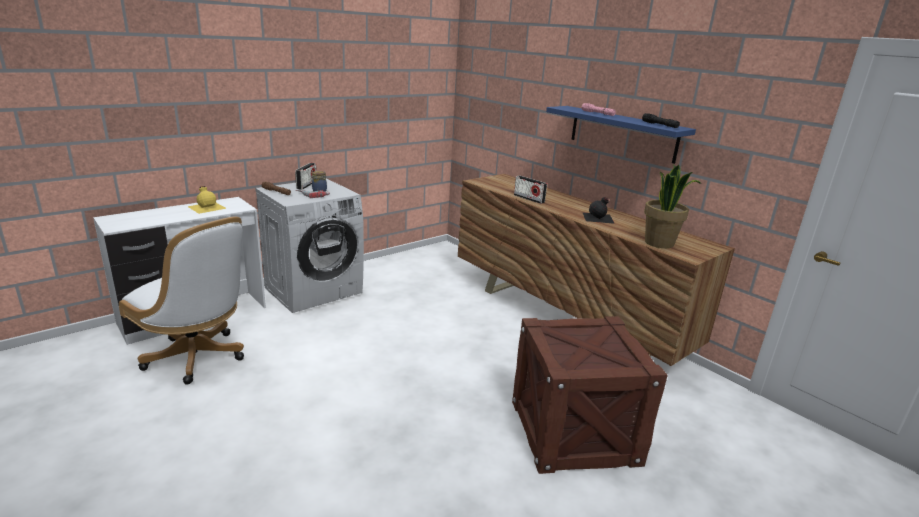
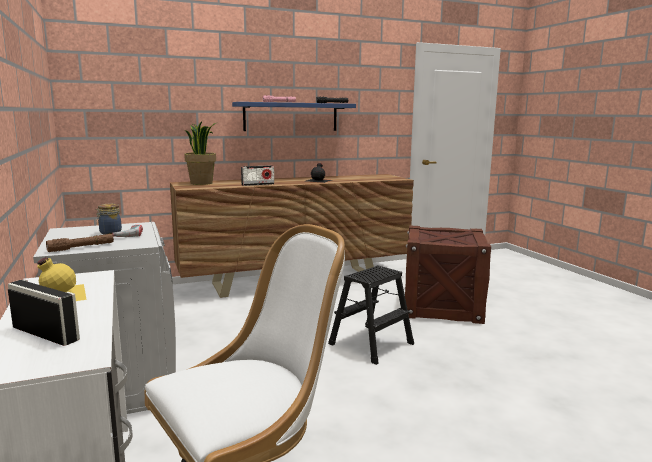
camera: 70 degrees left, 10 degrees down
(306, 185) = (70, 235): radio -> radio (45, 333)
(429, 385) = (371, 343): none -> black step ladder
(660, 243) = (375, 179): potted plant -> potted plant (202, 183)

